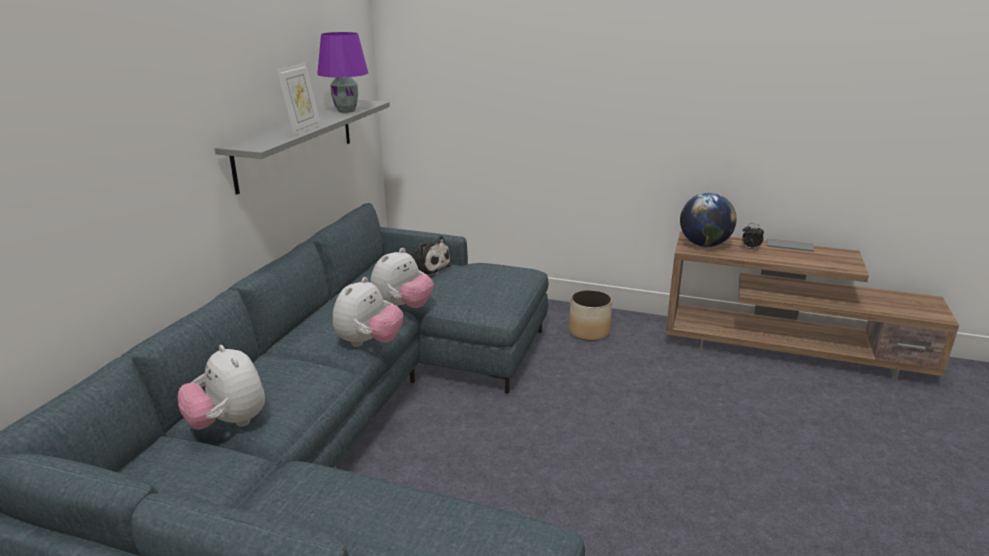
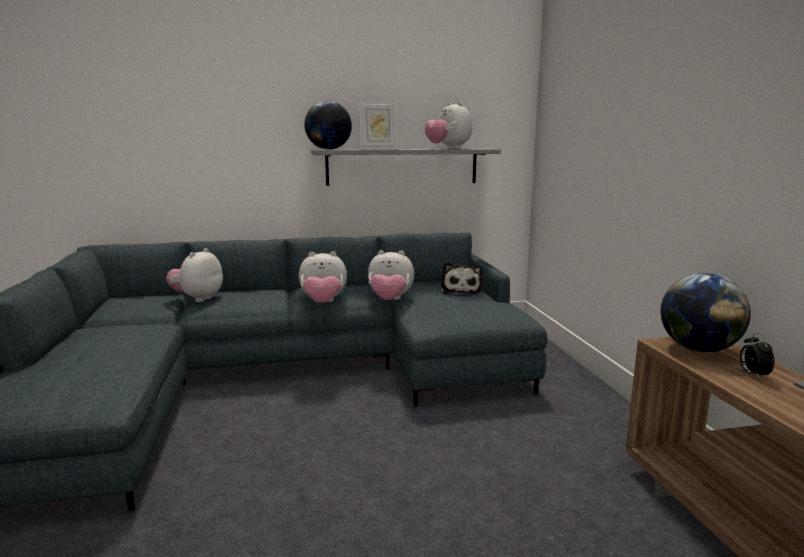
camera: 60 degrees right, 10 degrees down
(255, 144) = (329, 149): none -> globe
(346, 111) = (448, 148): purple table lamp -> plush toy
(589, 331) = (578, 417): planter -> none

